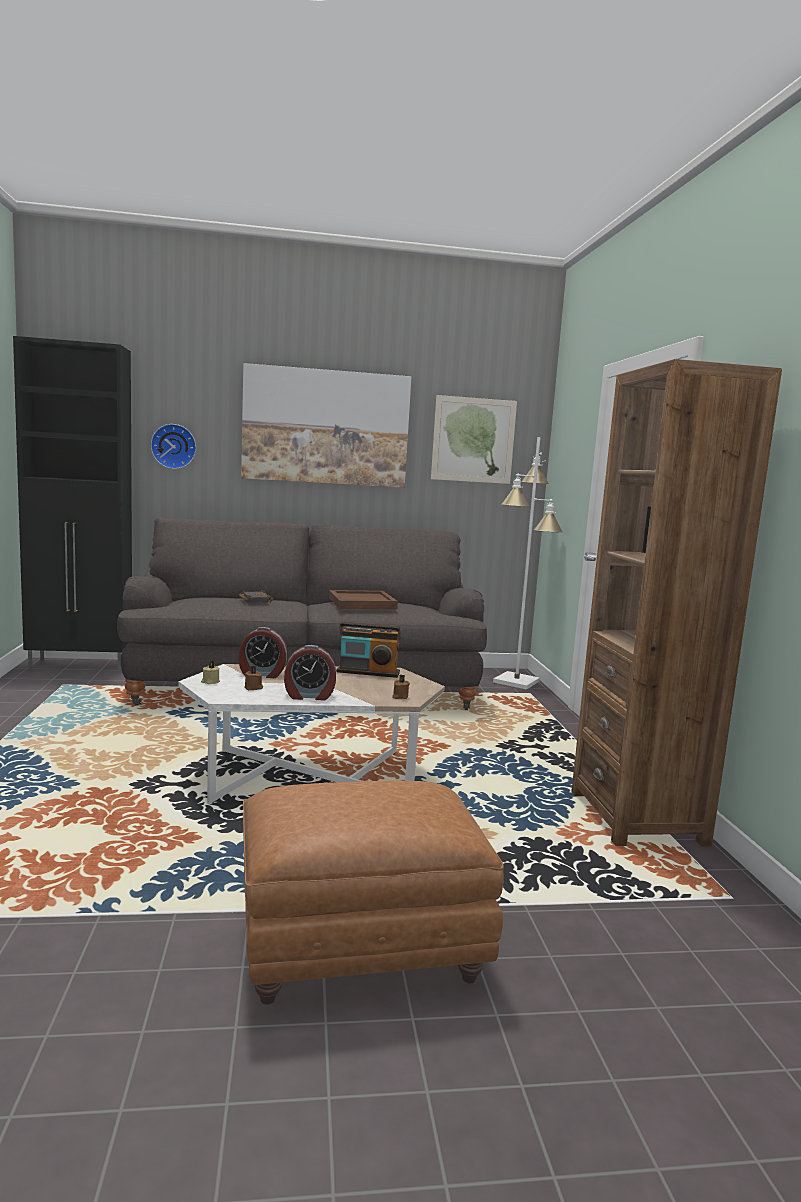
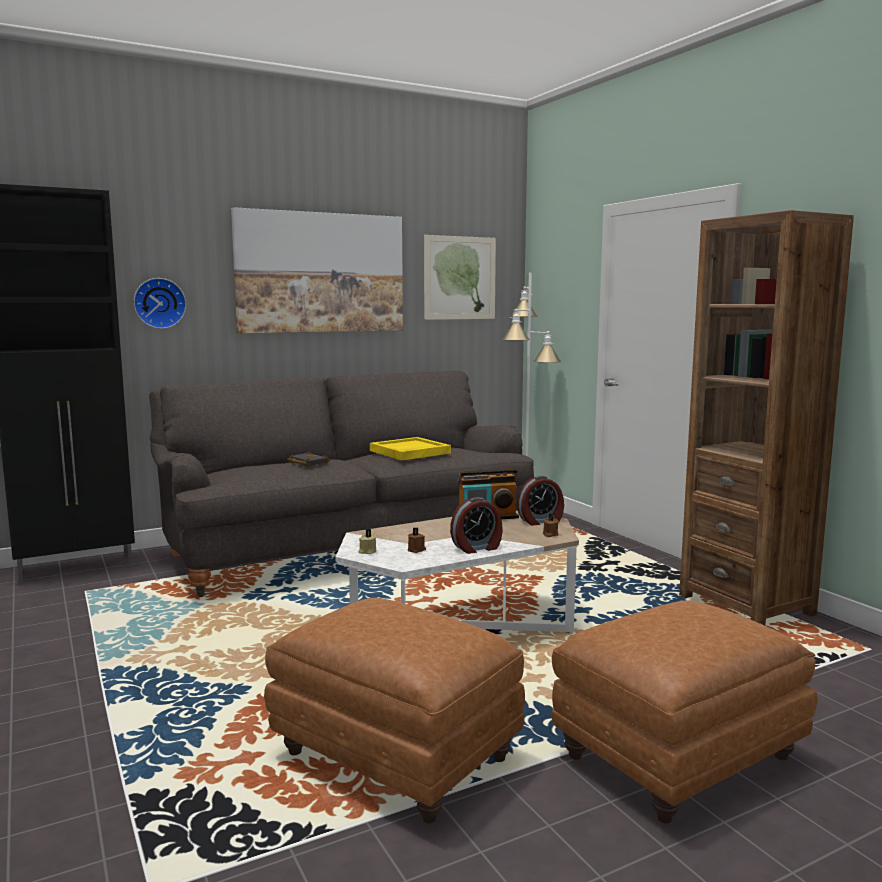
camera: 20 degrees left, 0 degrees up
(111, 870) = (393, 757): none -> brown ottoman
(262, 674) = (400, 536): alarm clock -> alarm clock (541, 521)
(361, 603) = (409, 452): brown tray -> yellow tray

